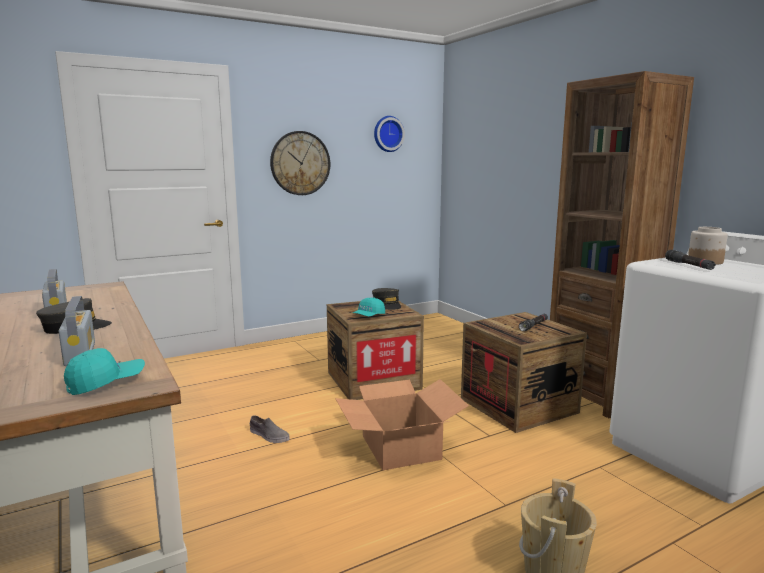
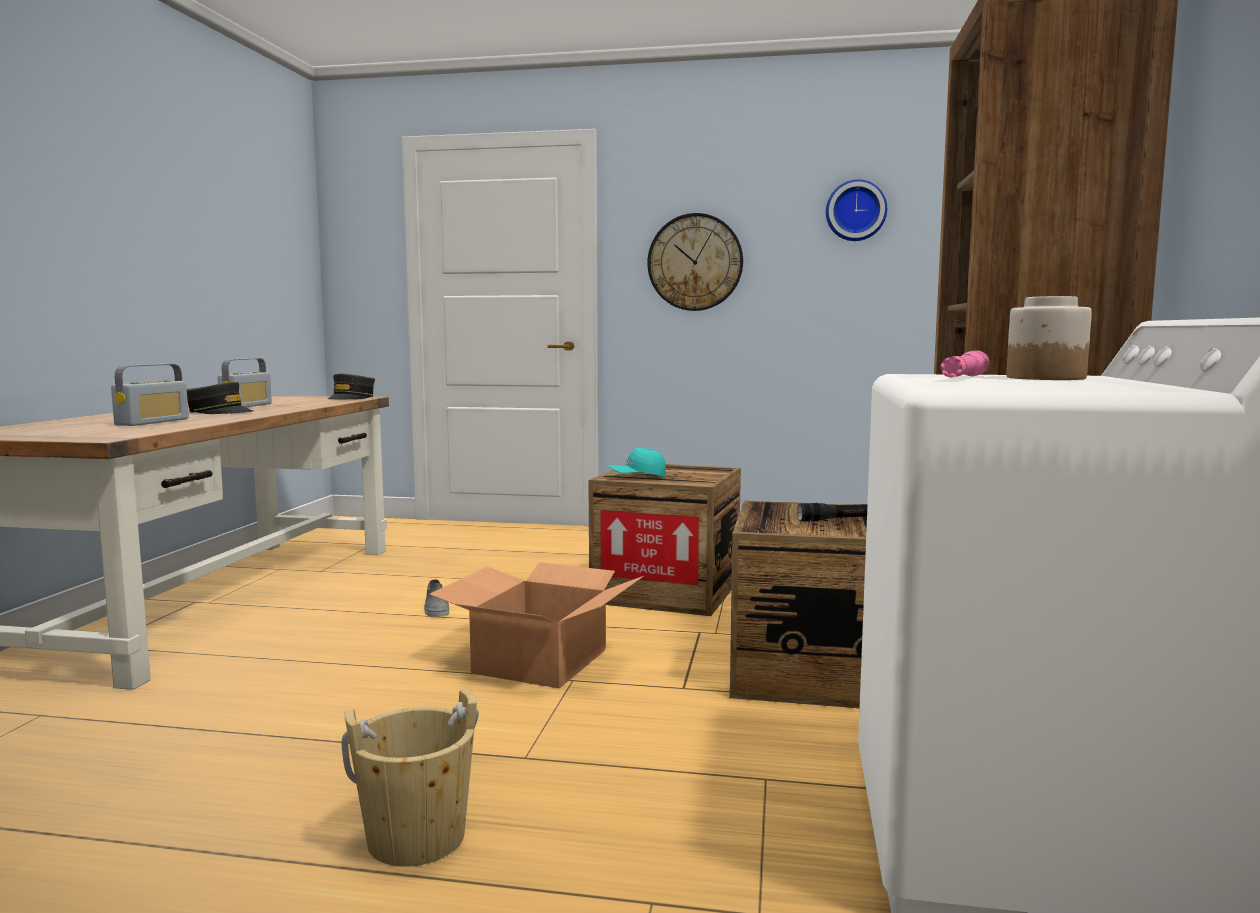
camera: 40 degrees right, 5 degrees down
(106, 383) = (91, 434): turquoise cap -> none
(387, 305) = (702, 472): grey cap -> grey cap (351, 398)
(689, 265) = (964, 378): black flashlight -> pink flashlight

